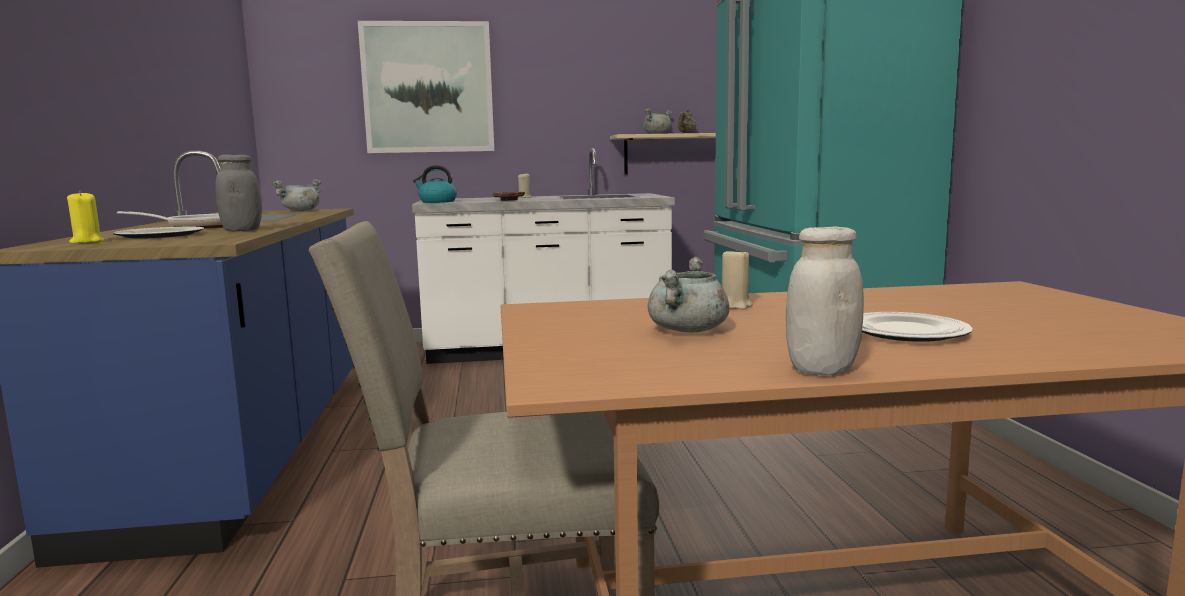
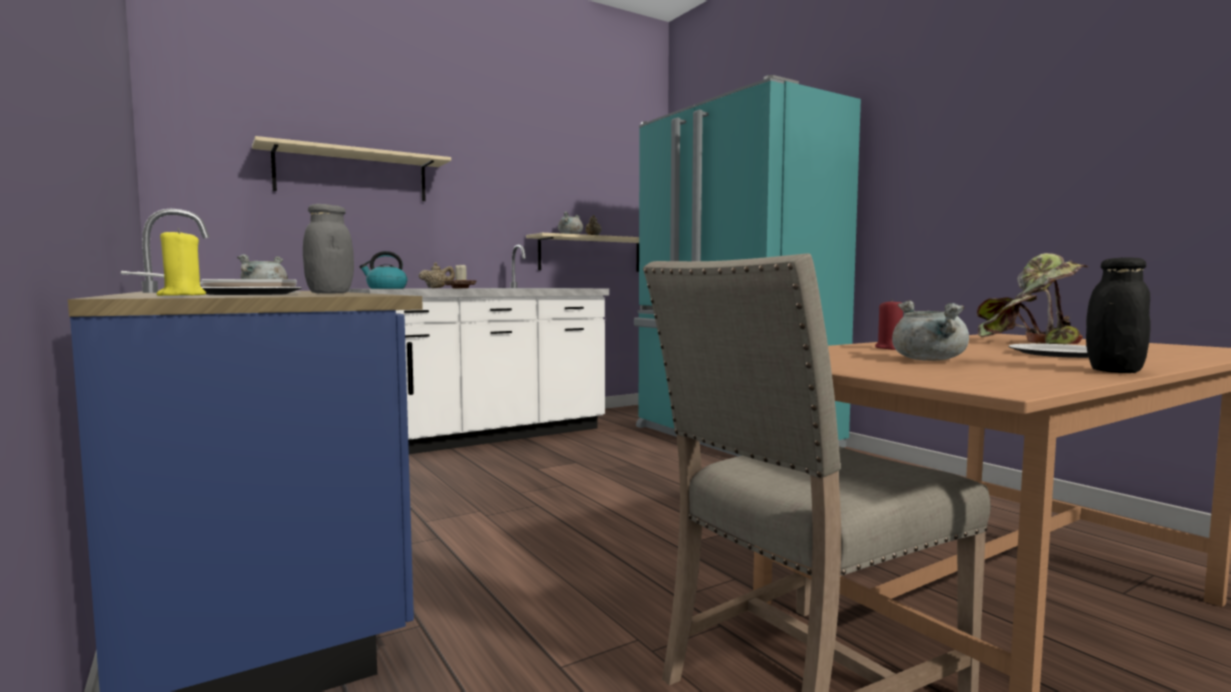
camera: 25 degrees left, 5 degrees down
(428, 88) = (352, 175): picture -> beige shelf
(495, 199) = (437, 288): none -> beige teapot
(735, 306) = (890, 348): beige candle -> red candle
(821, 369) = (1114, 371): white jar -> black jar
(965, 305) = (1026, 343): none -> potted plant

